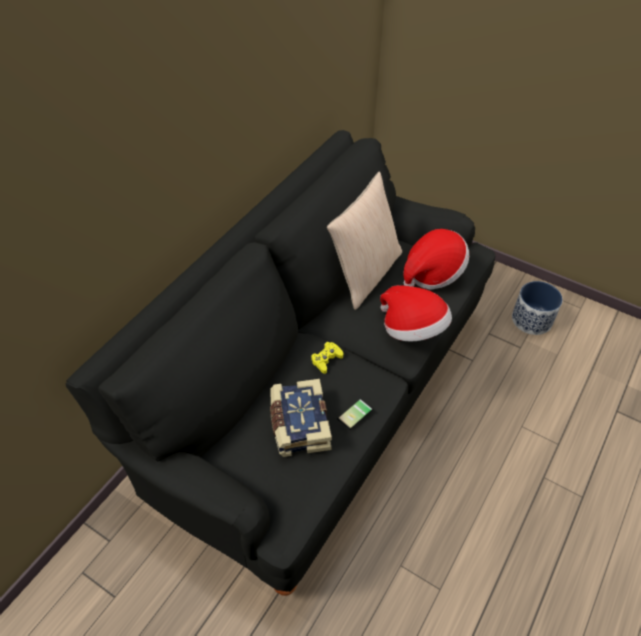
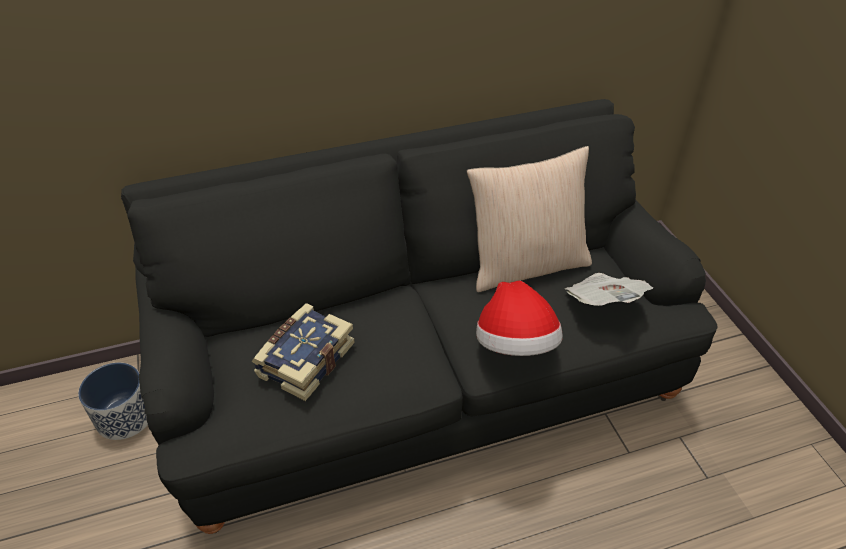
camera: 40 degrees right, 5 degrees down
(326, 359) = (396, 320): yellow game controller -> none
(356, 415) = (366, 388): phone -> none
(432, 273) = (603, 303): hat -> newspaper
(531, 320) = (754, 457): planter -> planter (125, 416)

